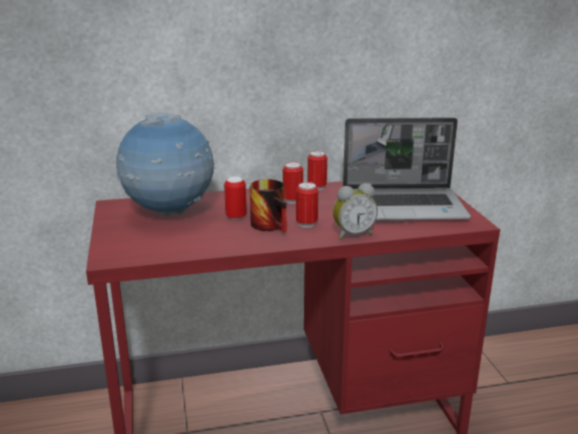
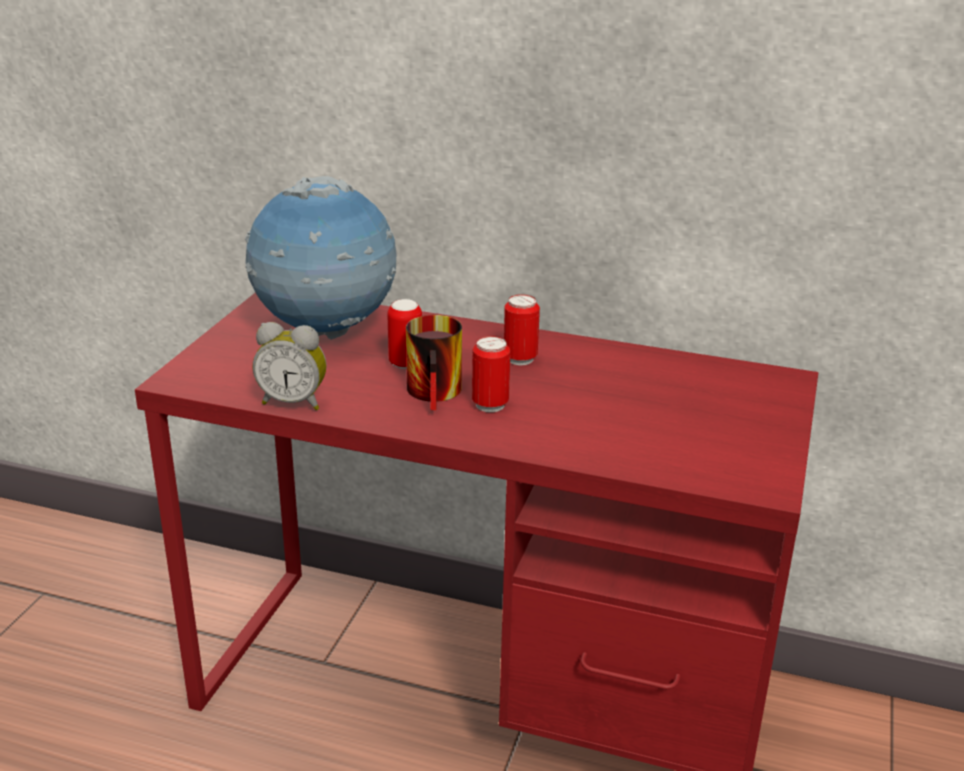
camera: 30 degrees right, 5 degrees up
(317, 187) = (586, 346): can -> none
(352, 234) = (535, 444): alarm clock -> alarm clock (294, 402)
(404, 206) = (683, 420): laptop -> none

